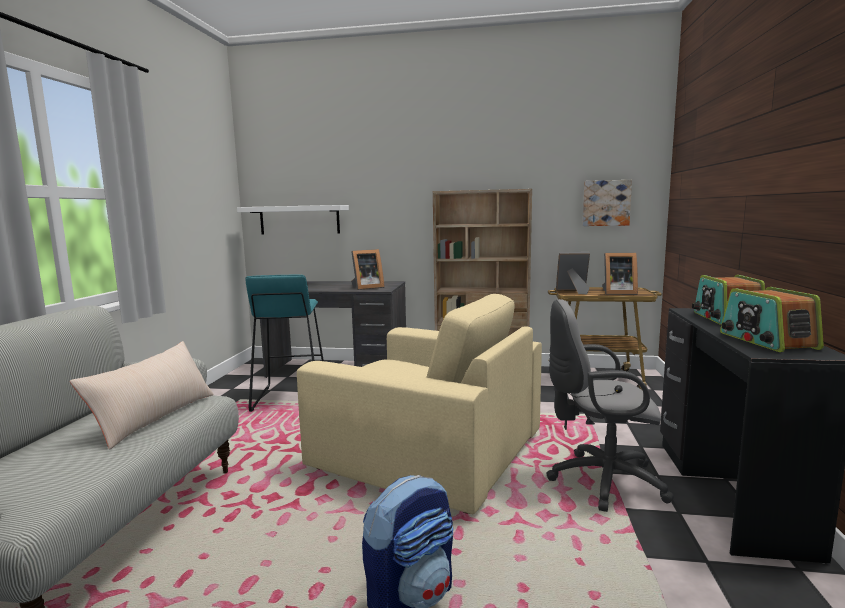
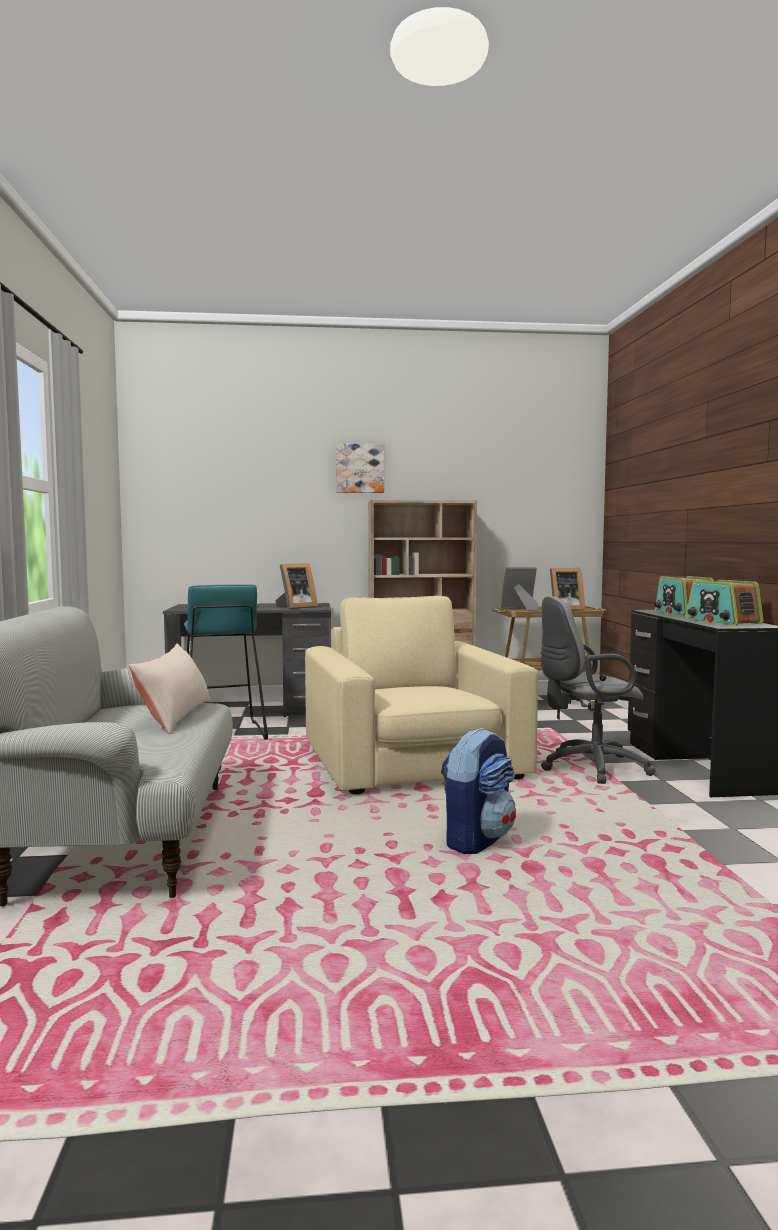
camera: 15 degrees left, 5 degrees down
(299, 220) = (199, 530): white shelf -> none
(426, 451) = (413, 761): beige armchair -> beige armchair turned 120 degrees counterclockwise
(606, 203) = (544, 518): picture -> picture (359, 468)

